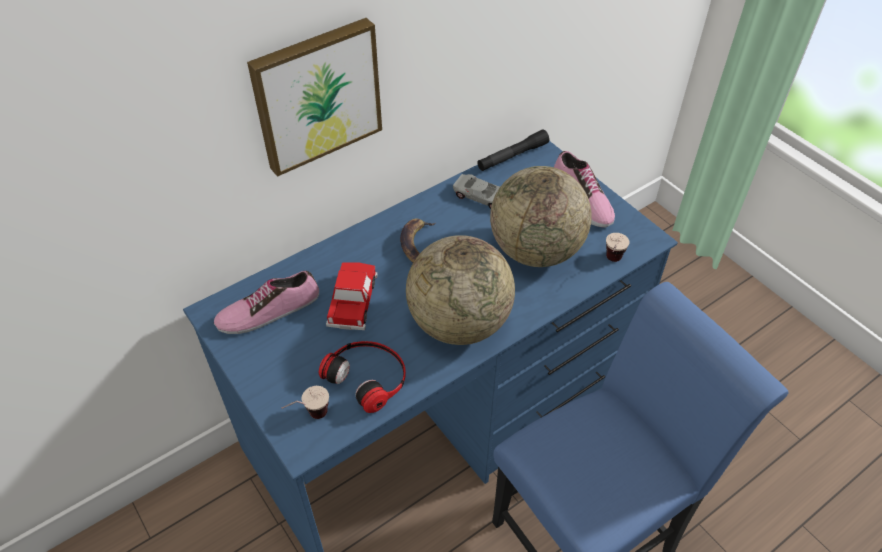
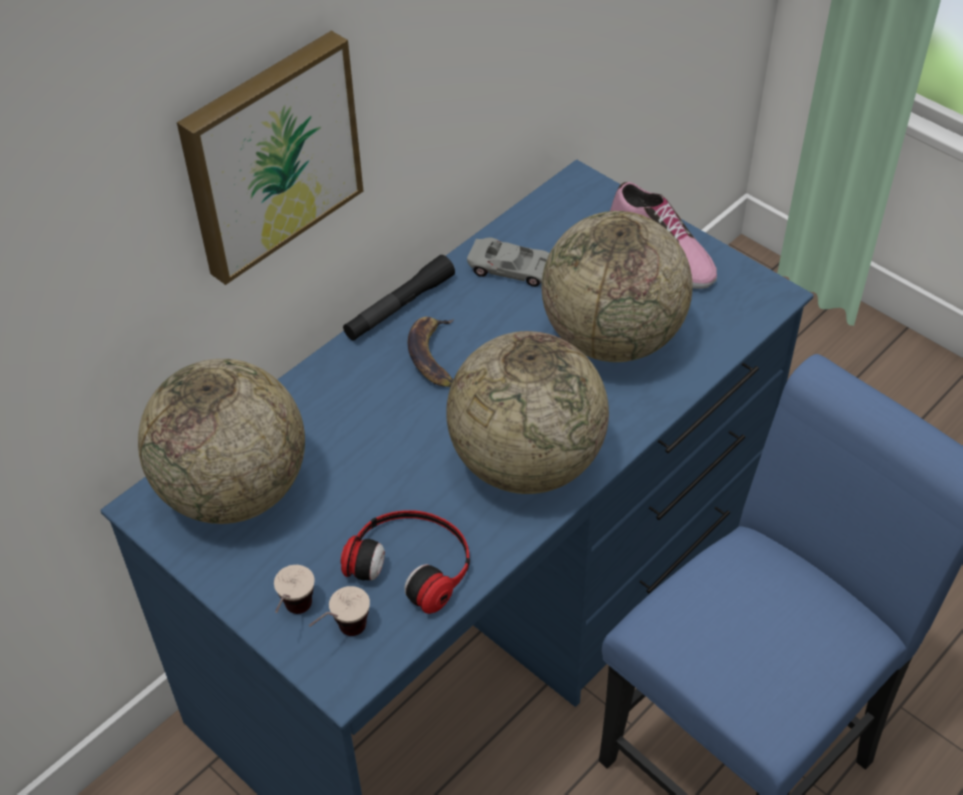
camera: 10 degrees left, 0 degrees up
(268, 310) = (234, 490): shoe -> globe
(353, 301) = (360, 456): toy car -> none
(512, 156) = (543, 200): black flashlight -> black flashlight (399, 306)
(611, 263) = (726, 339): cup -> cup (294, 617)

